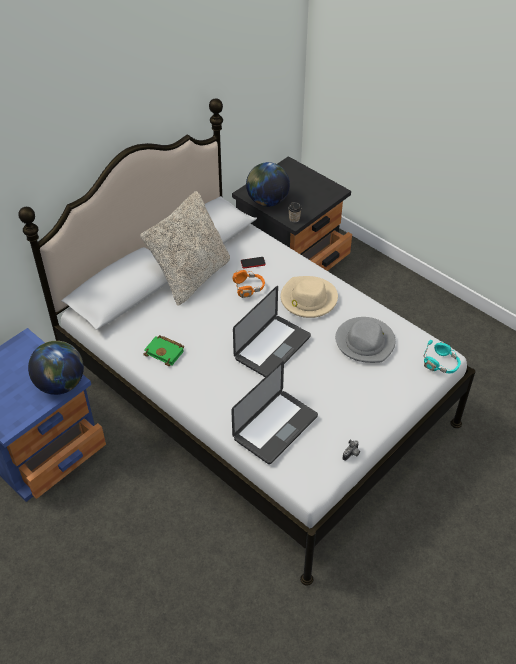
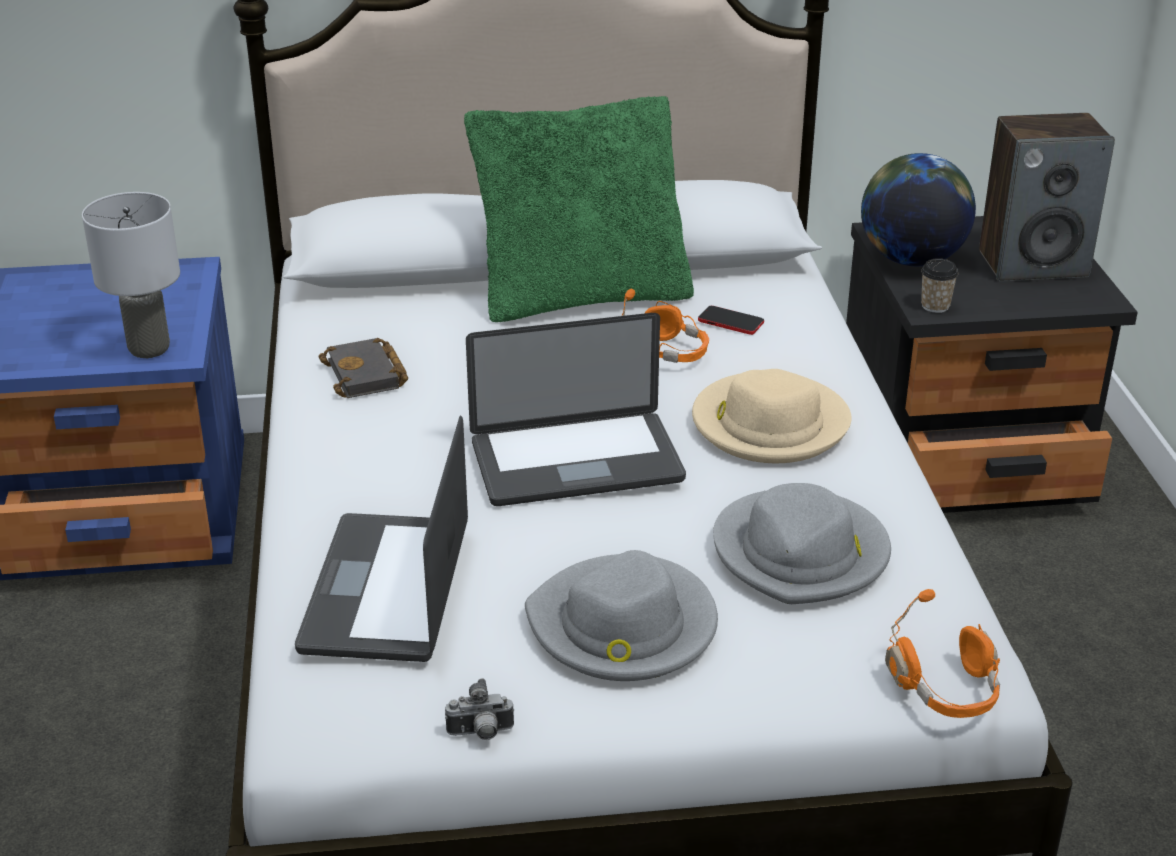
camera: 40 degrees right, 15 degrees down
(61, 384) = (152, 349): globe -> white table lamp
(165, 352) = (367, 375): green book -> black book
(191, 275) = (582, 291): beige pillow -> green pillow
(275, 427) = (387, 590): laptop -> laptop turned 105 degrees clockwise
(304, 184) = (1033, 264): none -> speaker
(348, 397) = (623, 626): none -> grey hat
(441, 364) = (947, 691): turquoise headphones -> orange headphones

